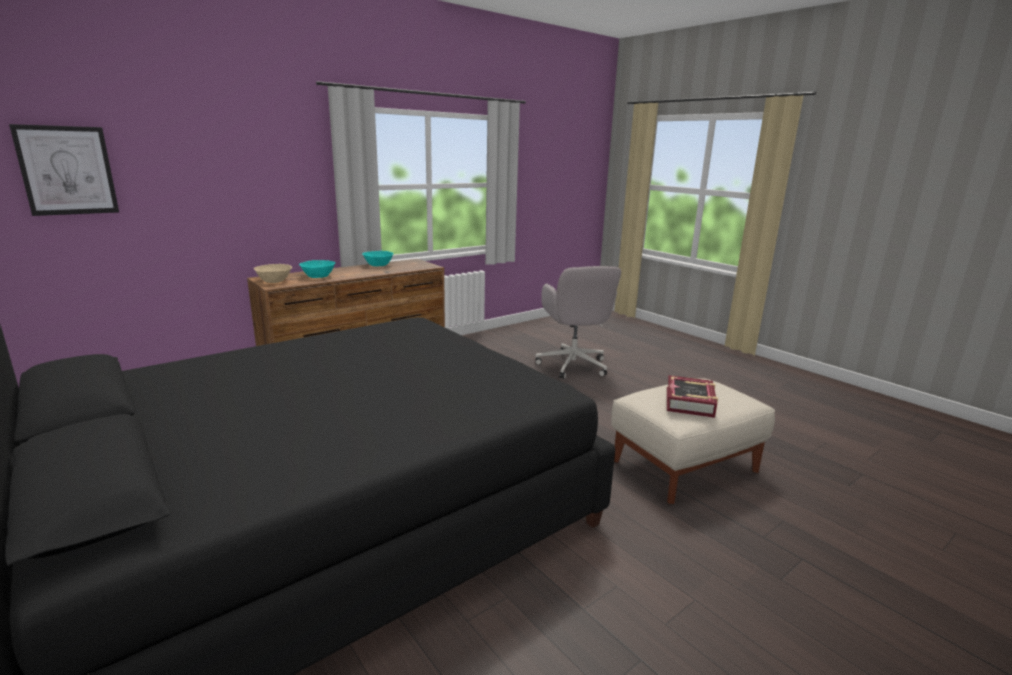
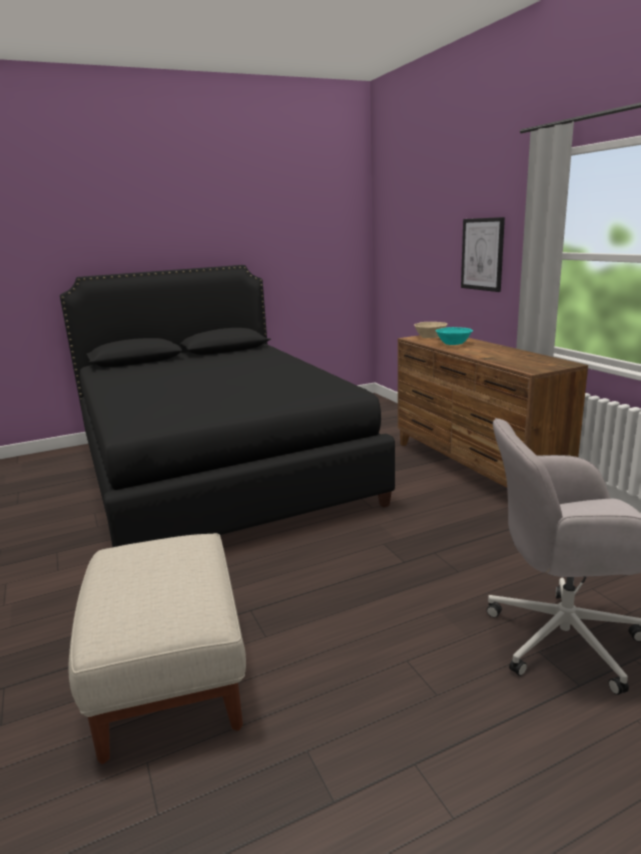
camera: 105 degrees right, 0 degrees up
(67, 170) = (402, 234): picture -> picture (482, 254)
(379, 265) = (523, 354): turquoise bowl -> none
(690, 402) = (141, 566): book -> none

